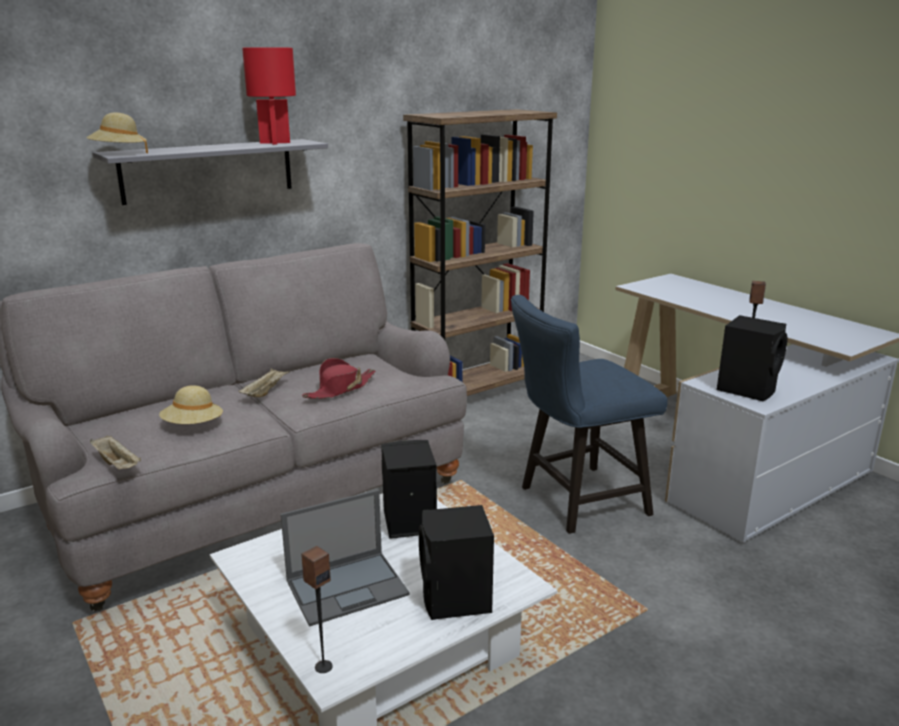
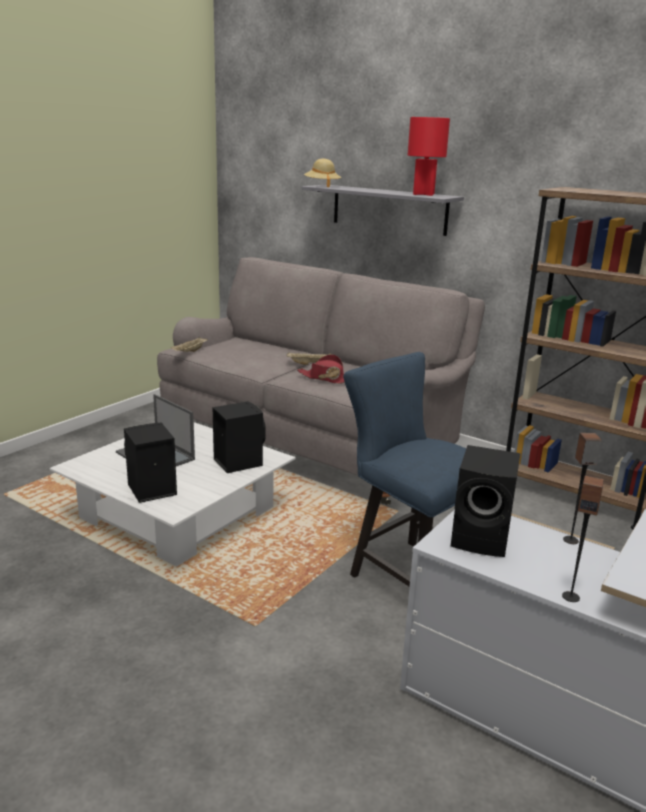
camera: 70 degrees right, 0 degrees up
(193, 426) = (244, 356): beige hat -> none
(323, 666) = (82, 462): speaker -> speaker (571, 596)

